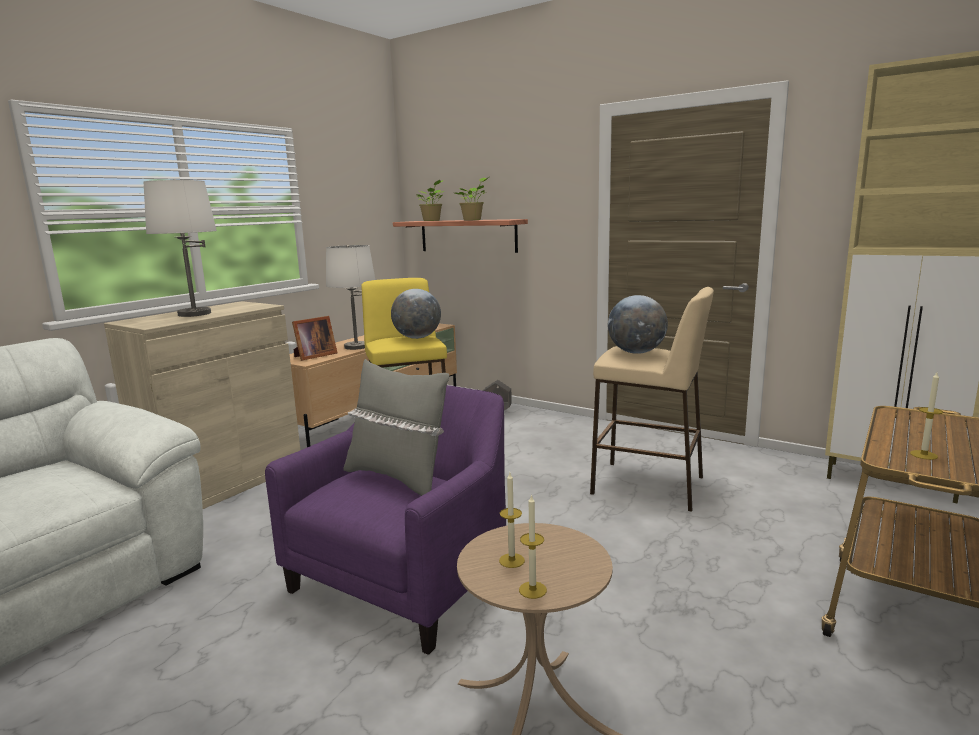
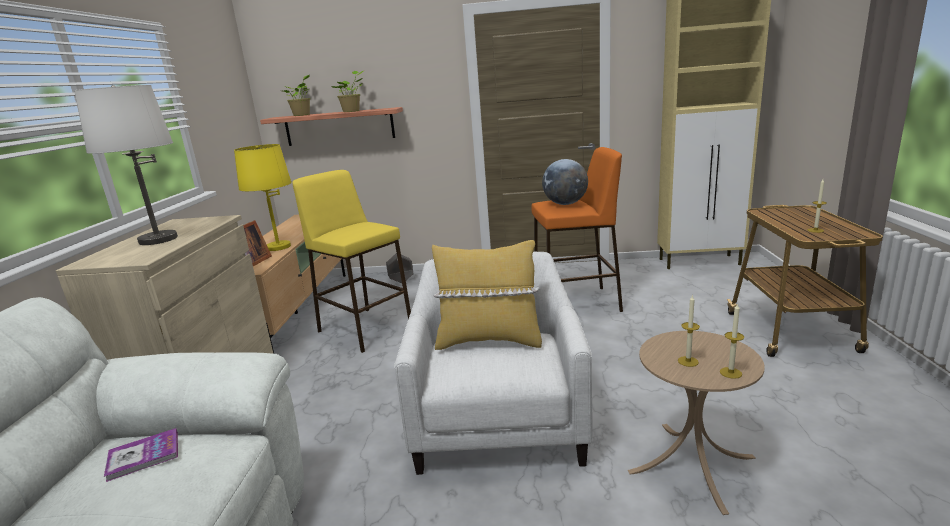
camera: 30 degrees left, 5 degrees up
(49, 476) = (143, 456): none -> book
(356, 347) = (278, 247): white table lamp -> yellow table lamp
(397, 477) = (489, 340): grey pillow -> yellow pillow
(407, 577) = (499, 423): purple armchair -> white armchair
(417, 338) = (366, 225): globe -> none
(648, 485) = (577, 303): beige stool -> orange stool

